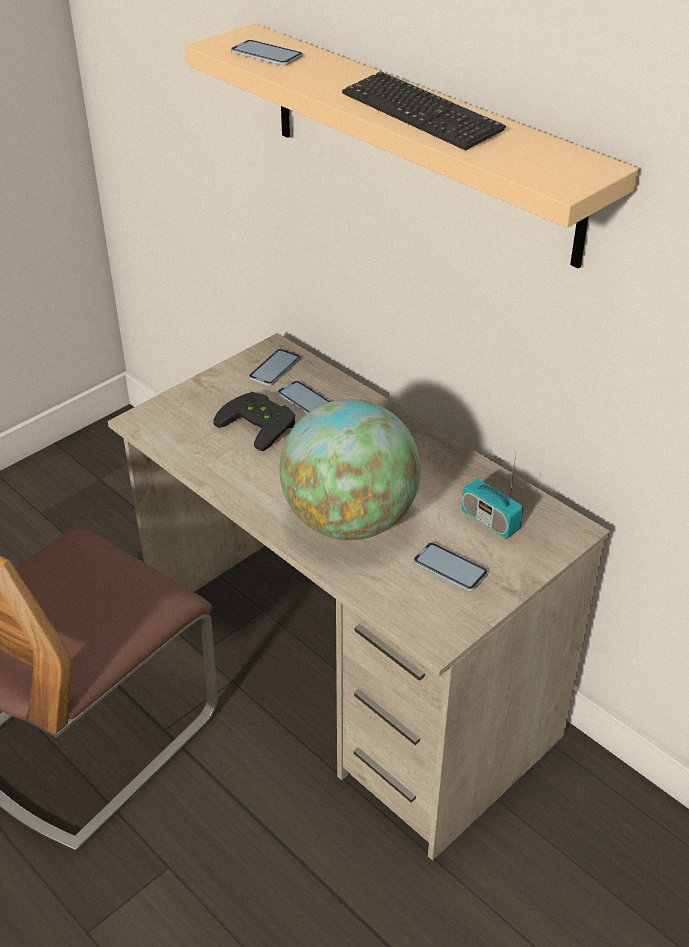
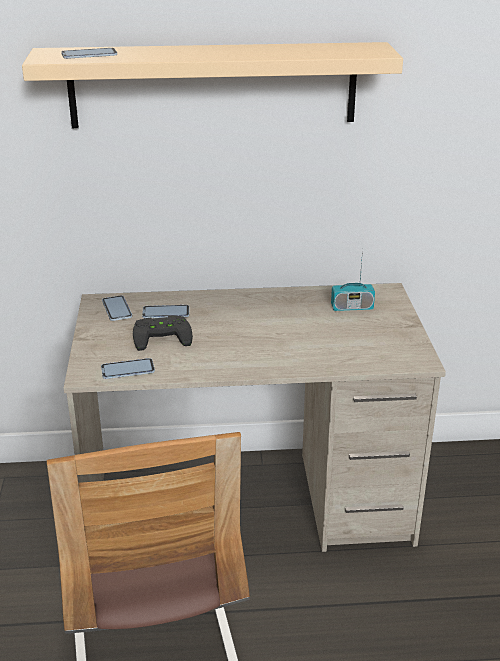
camera: 50 degrees left, 10 degrees down
(349, 521) = (294, 345): globe -> none
(420, 114) = (247, 52): keyboard -> none
(450, 568) = (373, 334): phone -> phone (128, 370)

